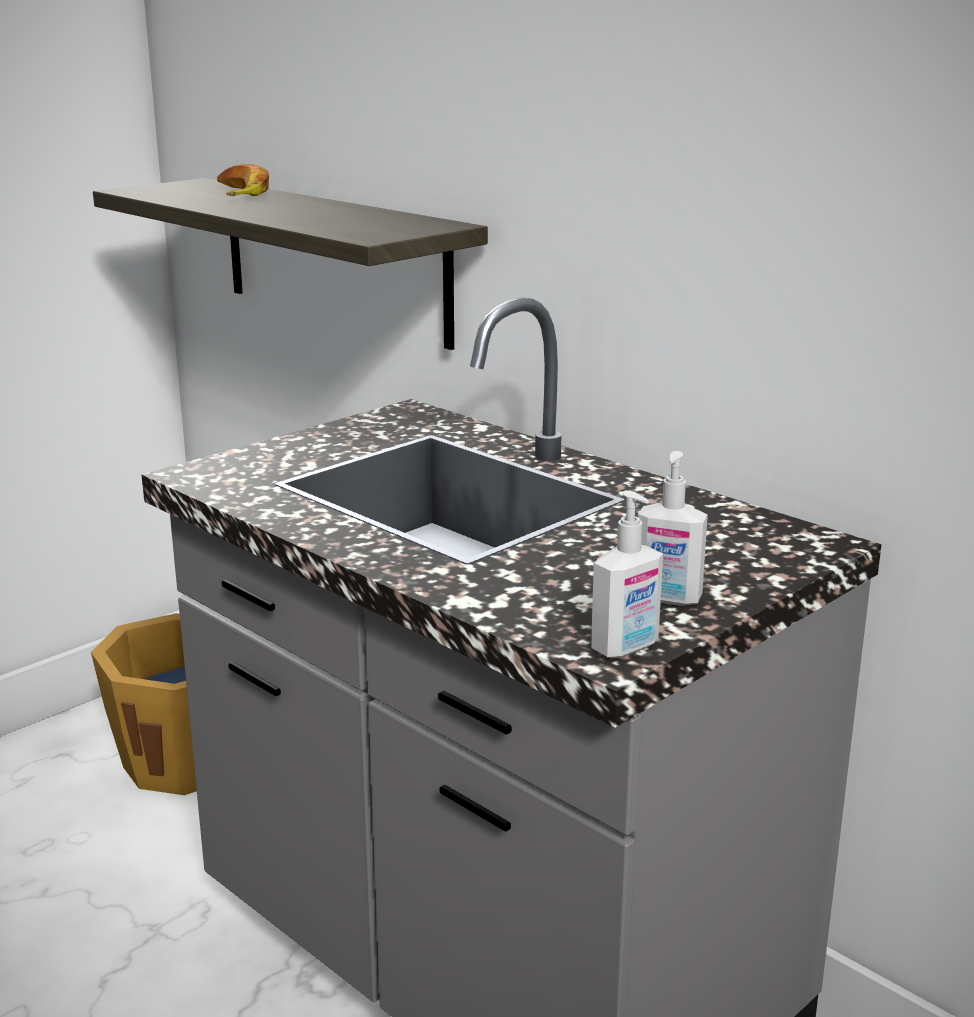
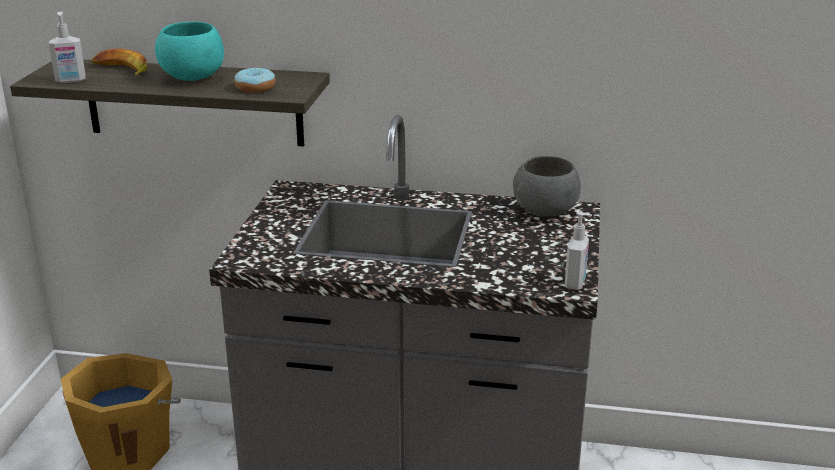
camera: 35 degrees left, 5 degrees up
(296, 208) = (192, 78): none -> turquoise bowl
(345, 225) = (255, 88): none -> donut
(667, 599) = (559, 256): soap dispenser -> soap dispenser (70, 81)
(749, 531) = (544, 212): none -> grey bowl

